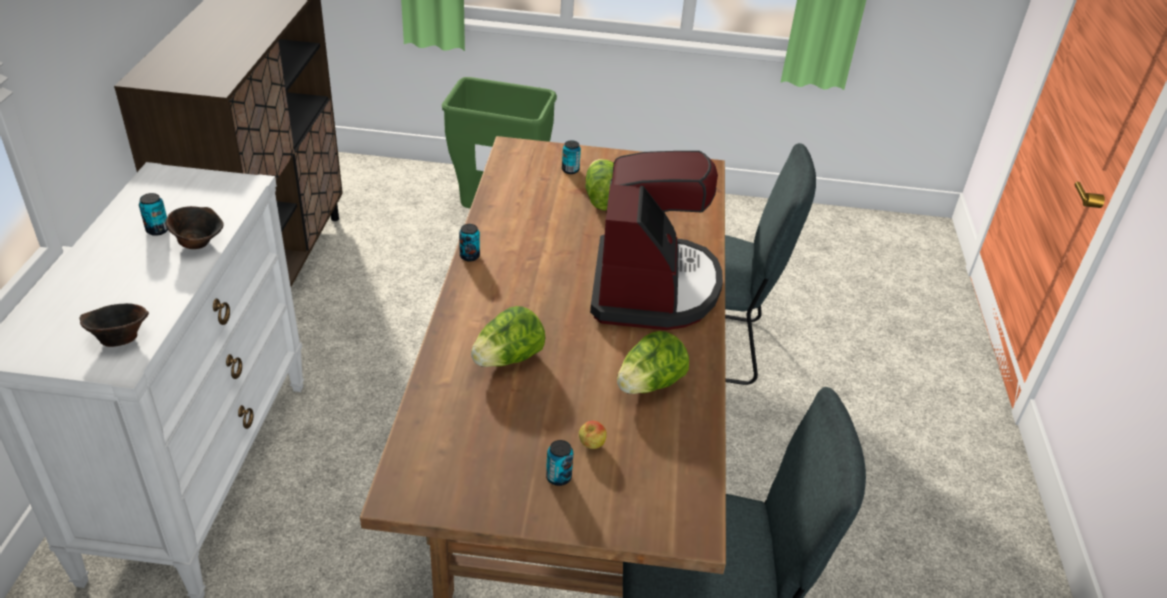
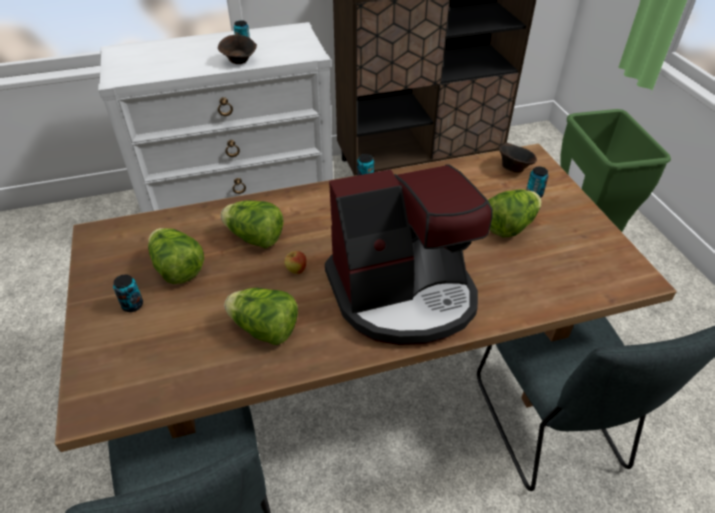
camera: 70 degrees right, 5 degrees up
(119, 338) = (138, 71): brown bowl -> brown bowl (513, 168)
(520, 430) = (177, 269): none -> lettuce
(591, 445) = (174, 314): apple -> apple (296, 270)

